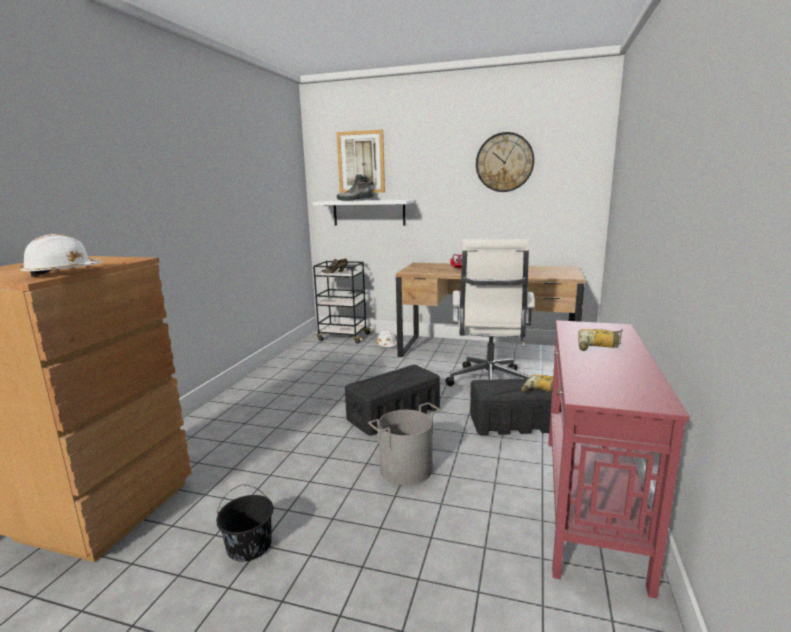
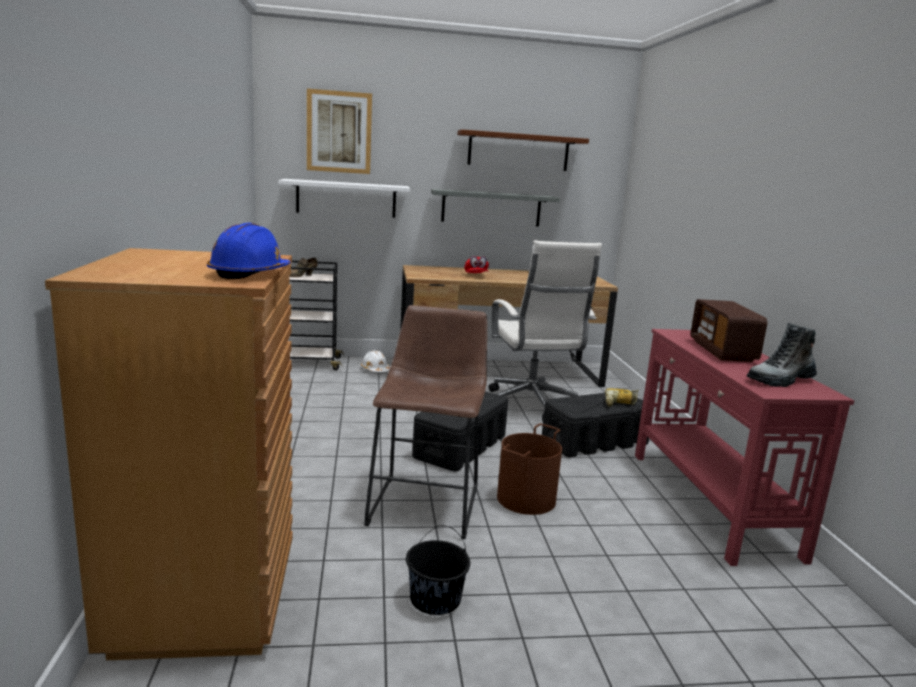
camera: 25 degrees left, 0 degrees up
(63, 273) = (249, 274): white hard hat -> blue hard hat
(322, 459) = (427, 502): none -> brown stool
(355, 200) = (334, 182): boot -> boot (780, 380)
(406, 469) = (527, 499): grey bucket -> brown bucket
(483, 213) = (491, 208): none -> grey shelf
(504, 162) = (518, 151): wall clock -> brown shelf
(599, 346) = (722, 351): power drill -> radio

